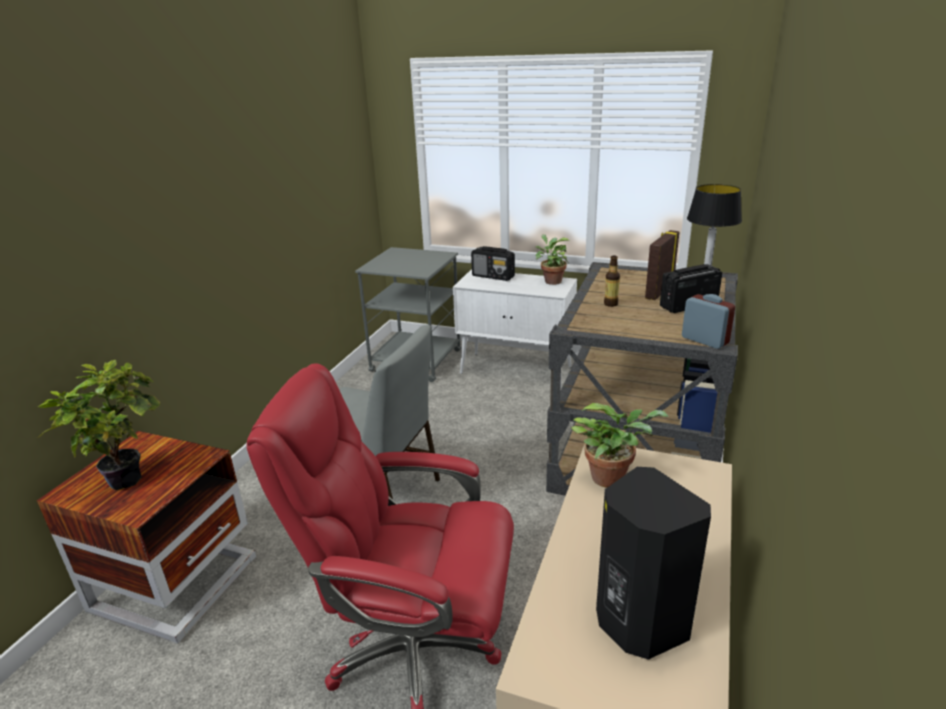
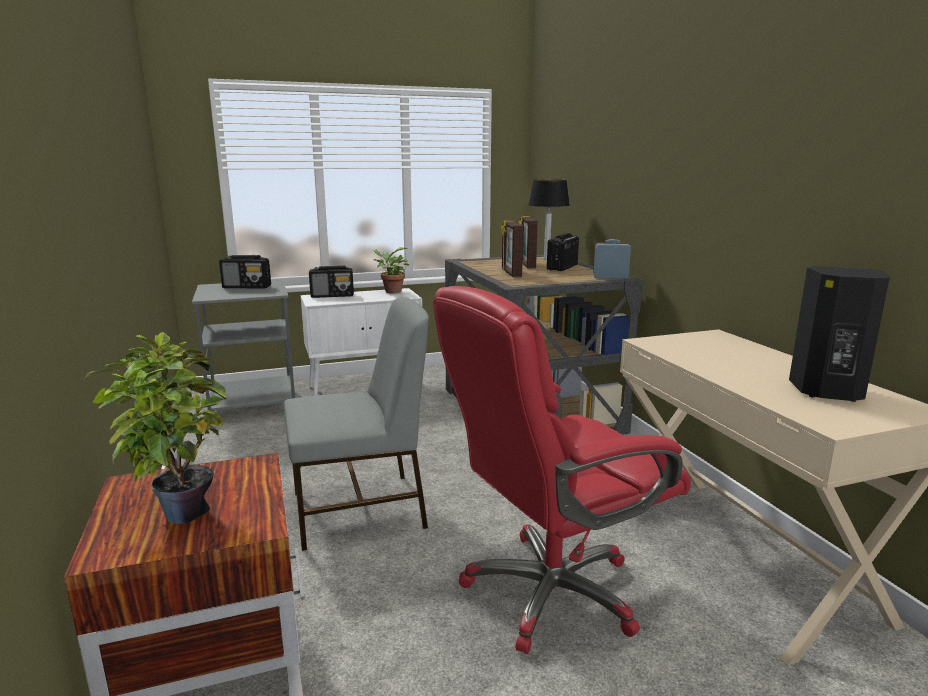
camera: 40 degrees left, 10 degrees down
(416, 258) = (247, 287): none -> radio
(610, 304) = (510, 273): bottle -> picture frame
(612, 477) = (676, 348): potted plant -> none

